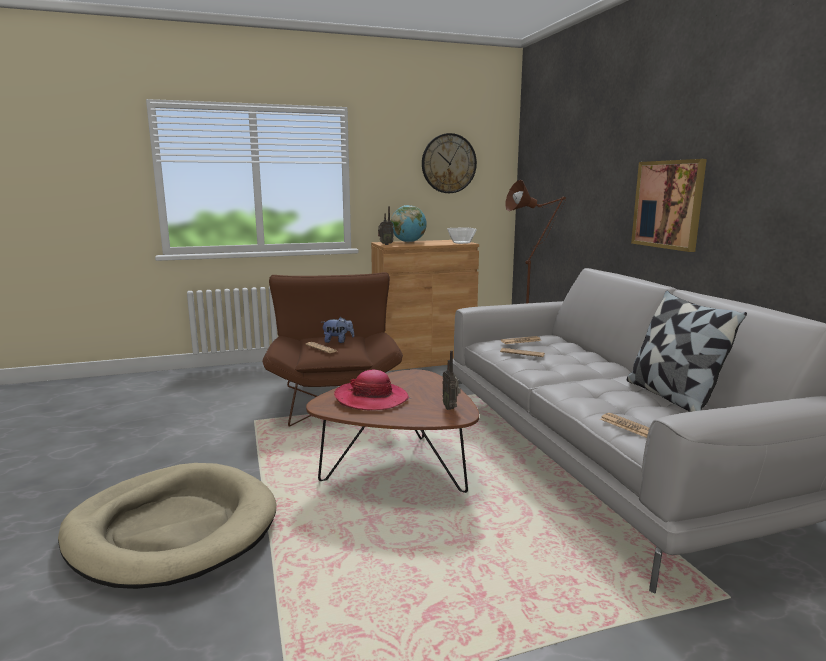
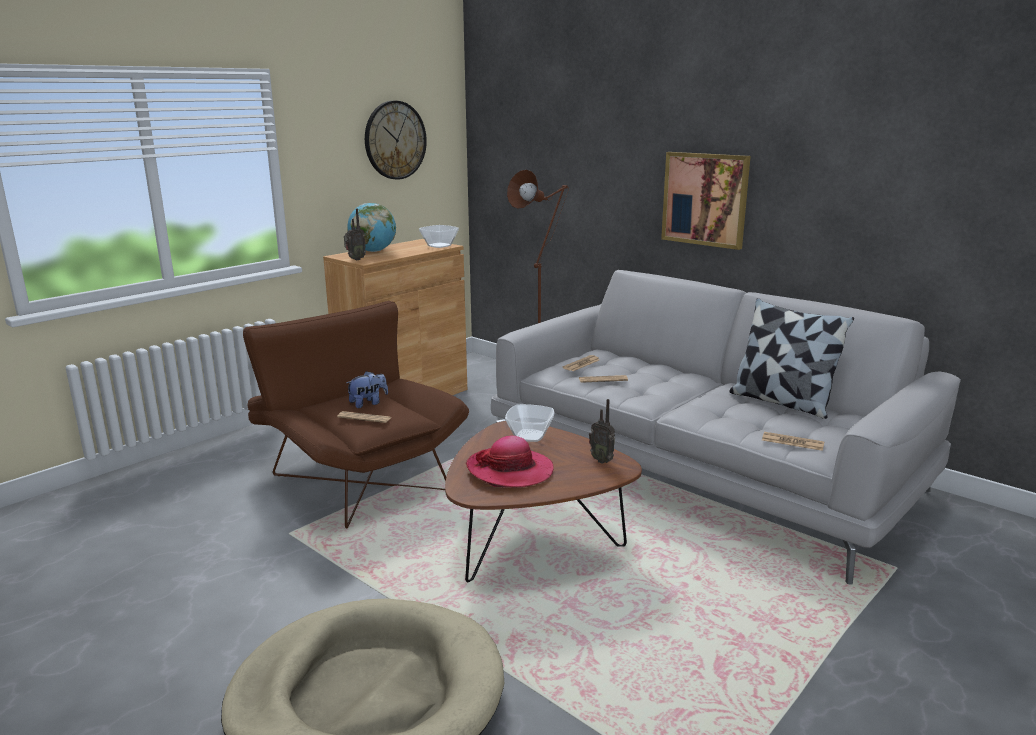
camera: 30 degrees left, 5 degrees up
(421, 381) = (530, 436): none -> bowl

